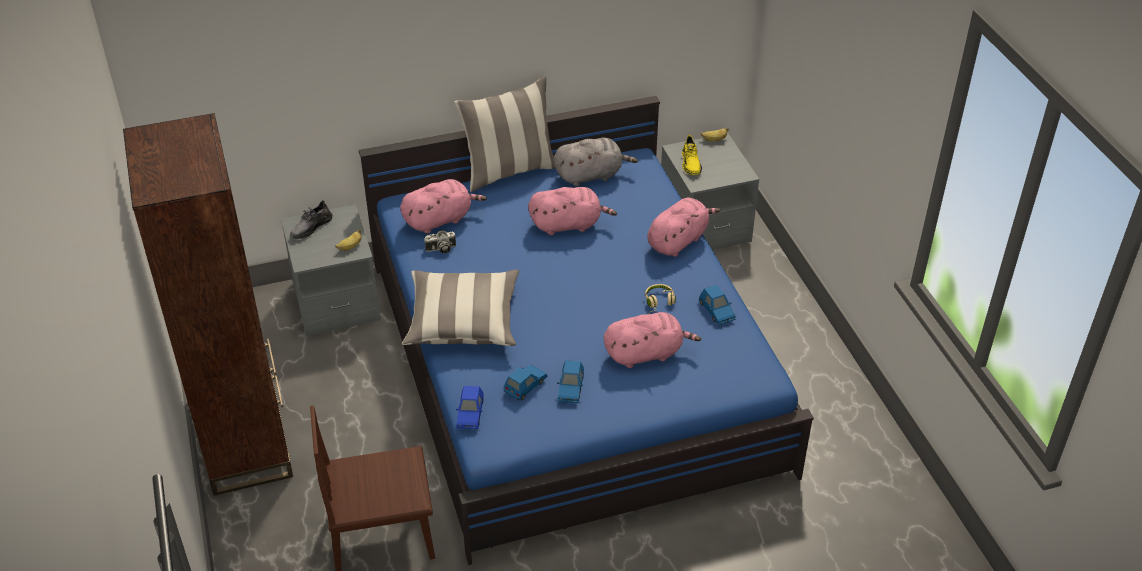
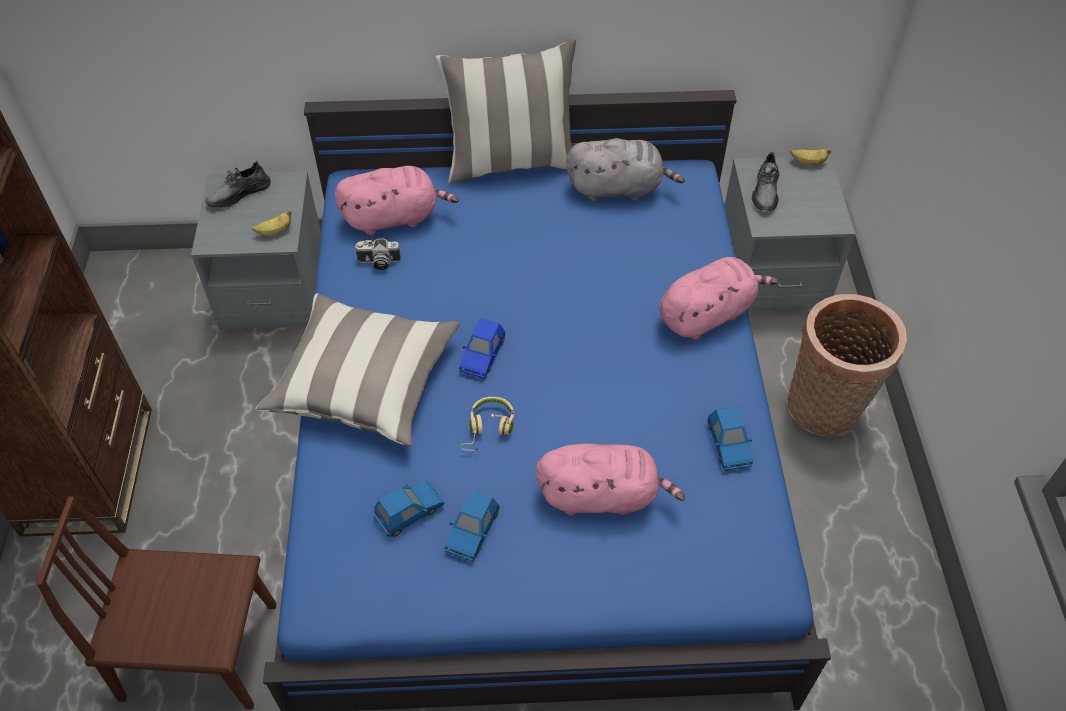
camera: 15 degrees right, 10 degrees up
(470, 414) = (315, 541): blue toy car -> blue toy car (482, 355)
(568, 224) = (562, 258): pink plush toy -> none
(659, 304) = (647, 414): beige headphones -> beige headphones (488, 428)
(691, 163) = (765, 191): yellow shoe -> grey shoe
(768, 306) = (825, 411): none -> basket

